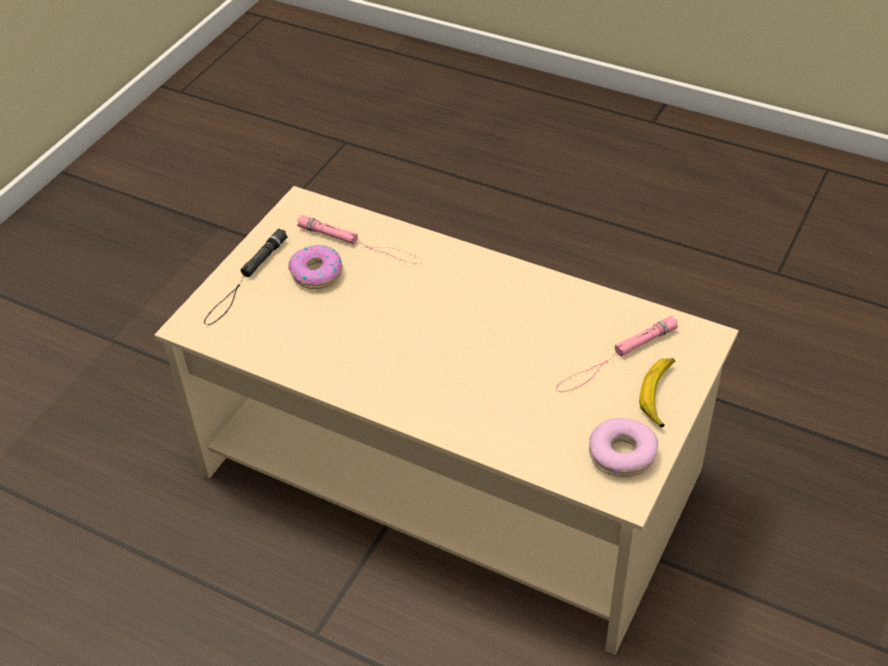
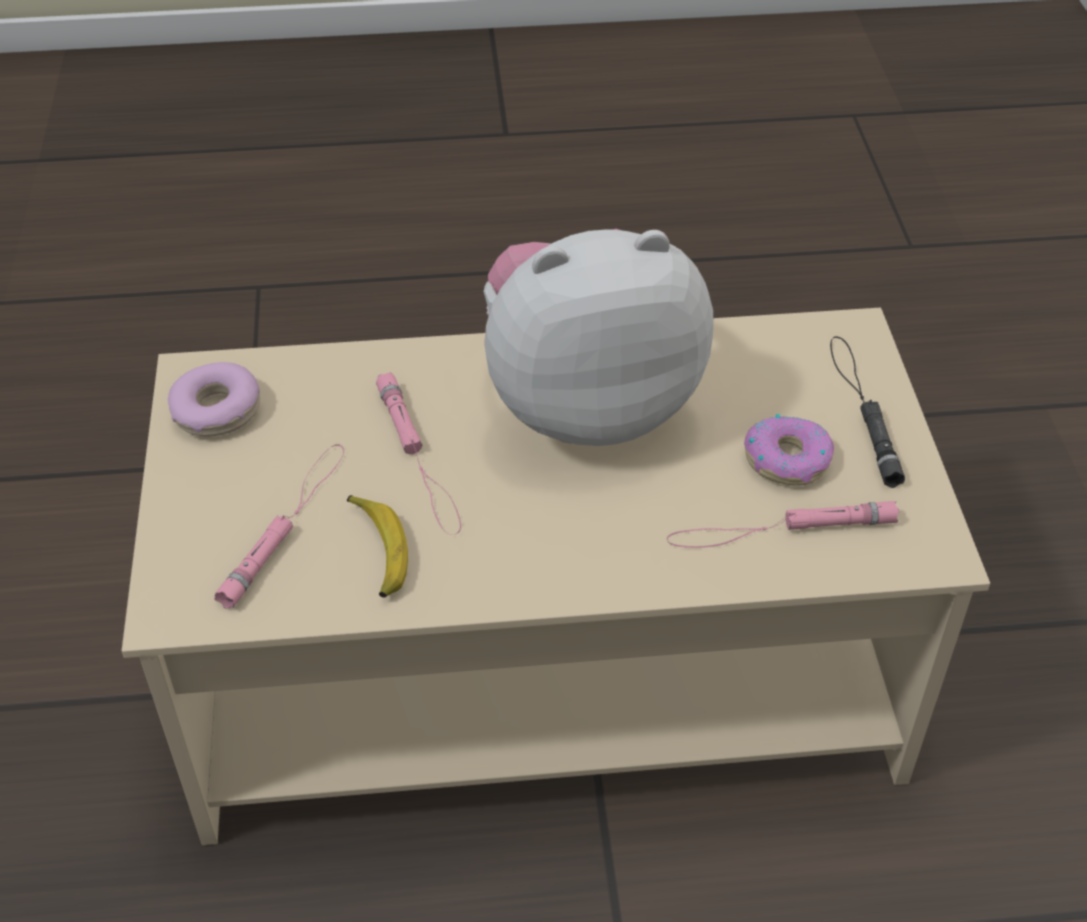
camera: 145 degrees right, 0 degrees up
(389, 352) = (587, 404): none -> plush toy
(514, 363) = (419, 458): none -> pink flashlight
(659, 395) = (202, 499): banana -> banana (378, 551)

